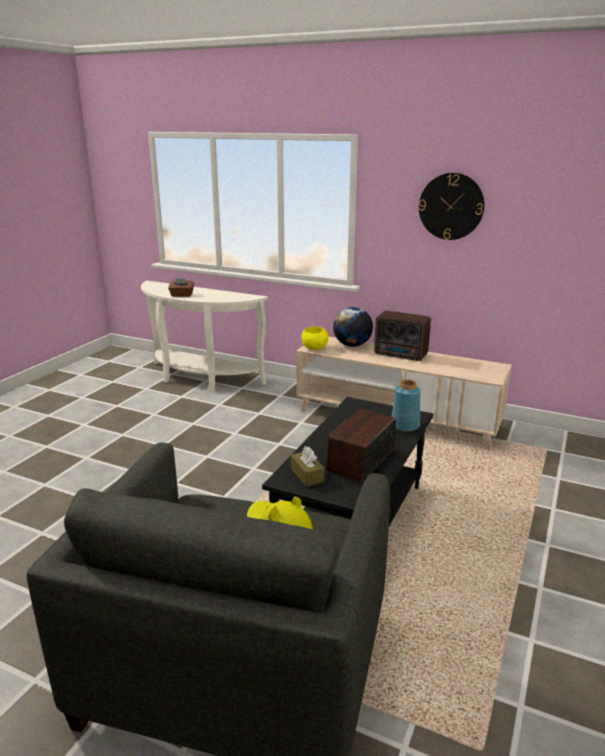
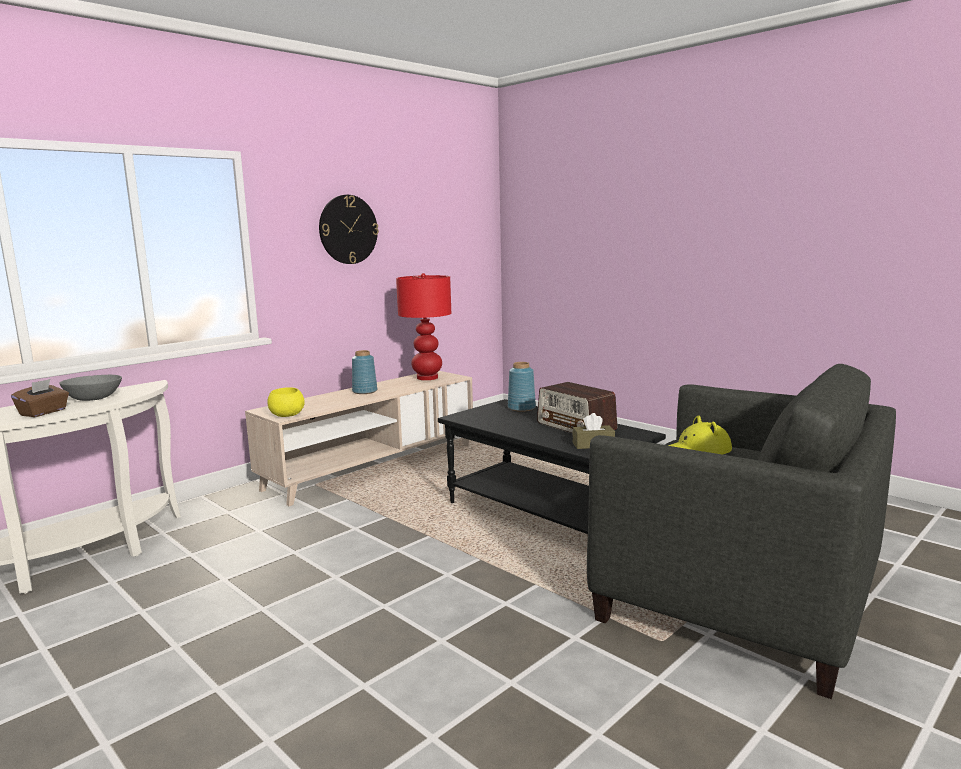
camera: 70 degrees left, 10 degrees down
(213, 295) = (94, 398): none -> grey bowl
(352, 345) = (306, 402): globe -> none
(401, 355) = (365, 391): radio -> blue vase
(474, 367) = (427, 378): none -> red table lamp

